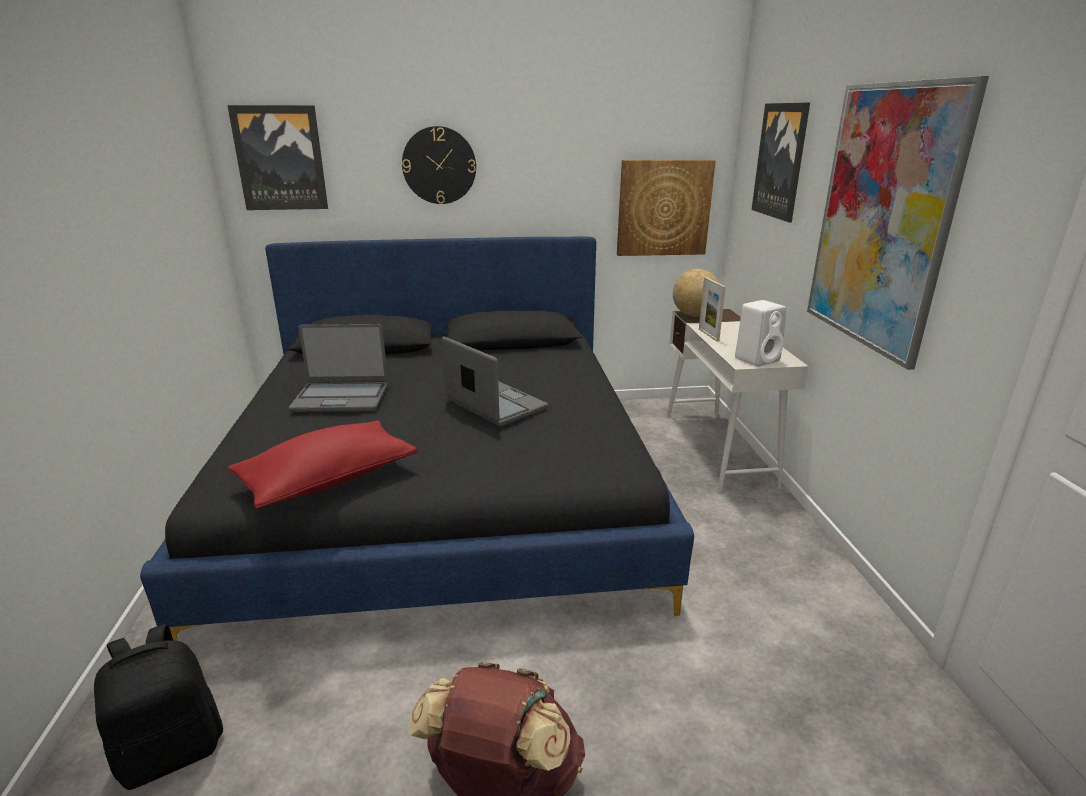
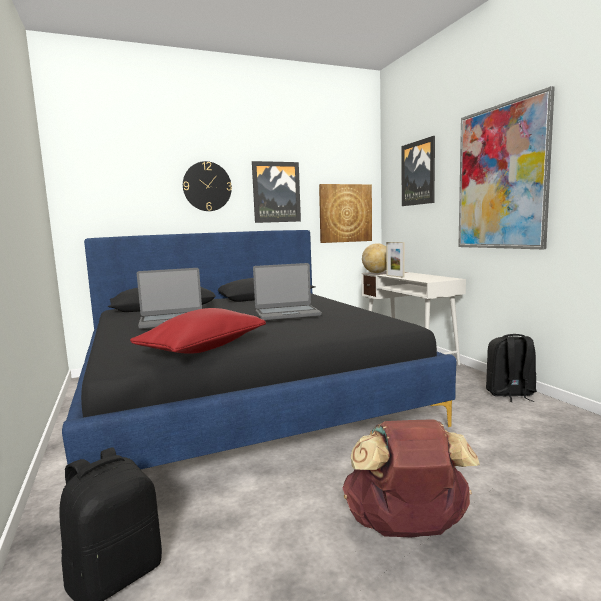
camera: 15 degrees left, 15 degrees down
(280, 158) = (96, 180): picture -> picture (276, 192)
(495, 405) = (287, 314): laptop -> laptop turned 135 degrees clockwise
(757, 359) = (435, 279): white speaker -> none
(813, 569) = (510, 394): none -> black backpack

